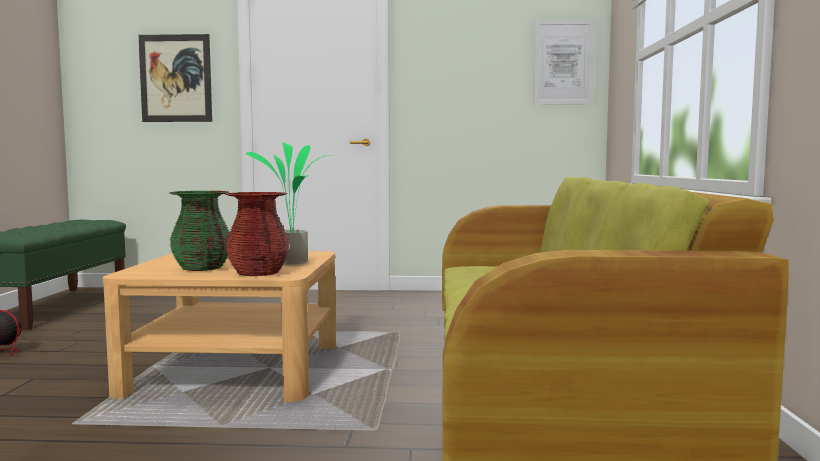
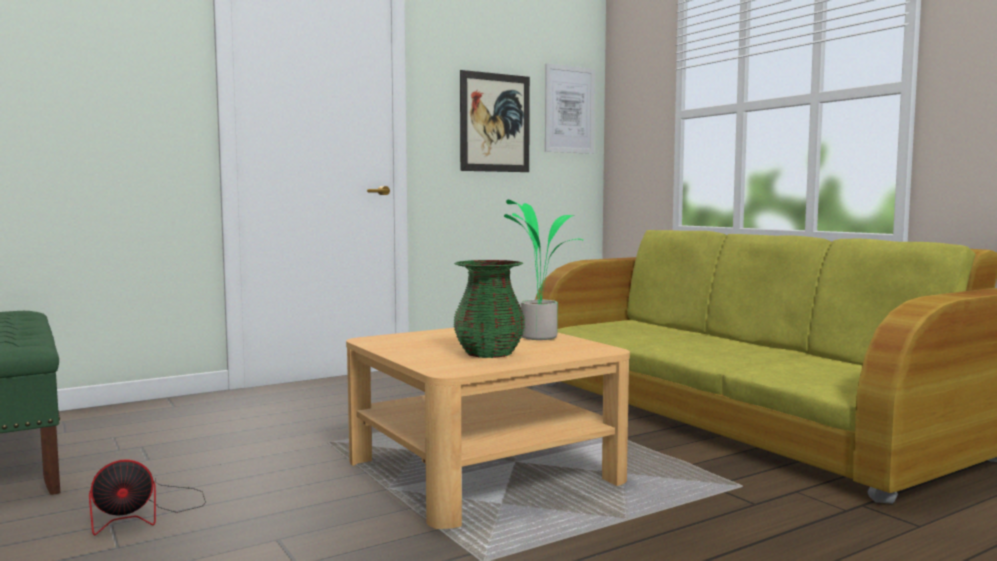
camera: 35 degrees left, 0 degrees up
(175, 78) = (119, 94): picture -> picture (495, 122)
(258, 273) = (569, 351): red vase -> none

